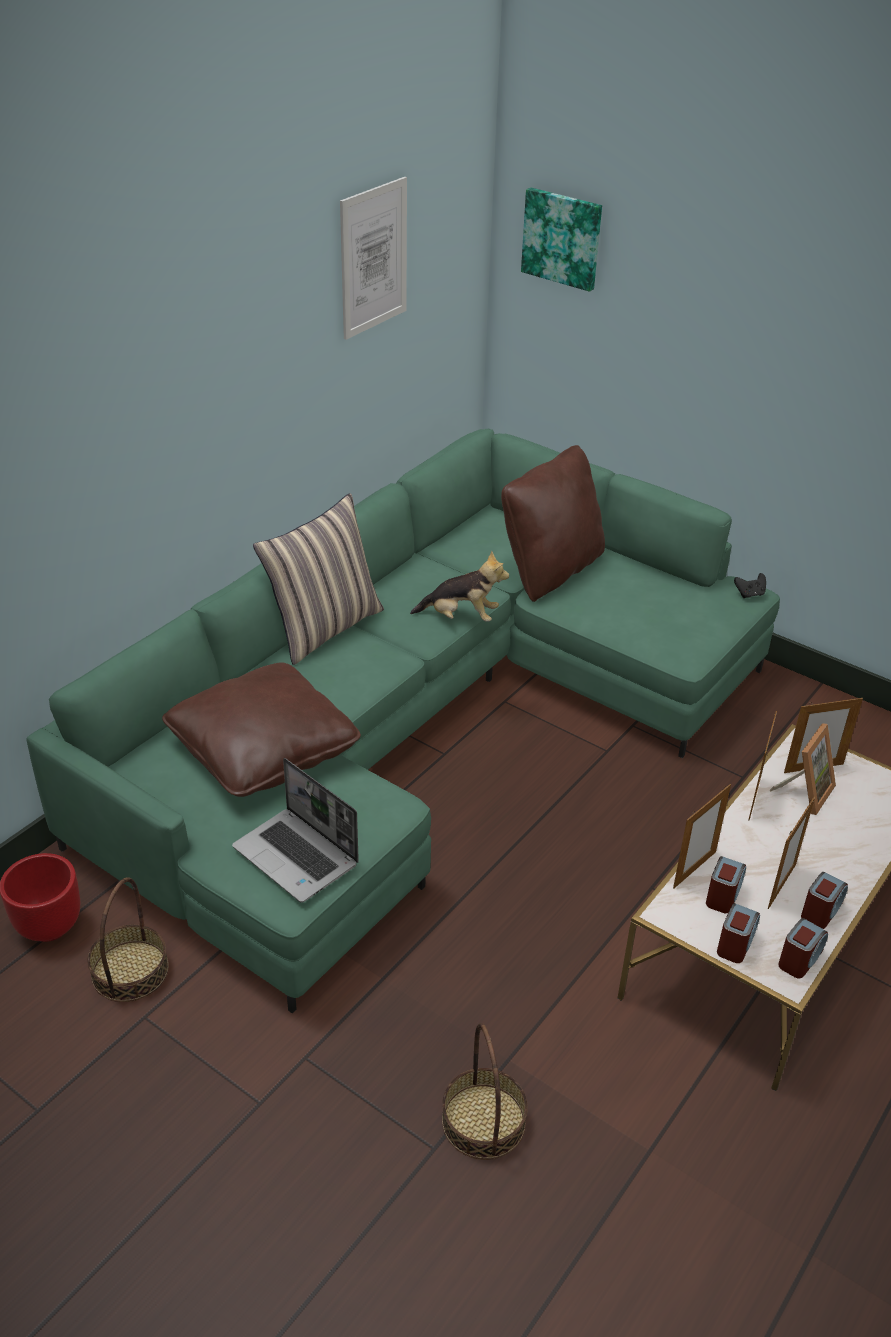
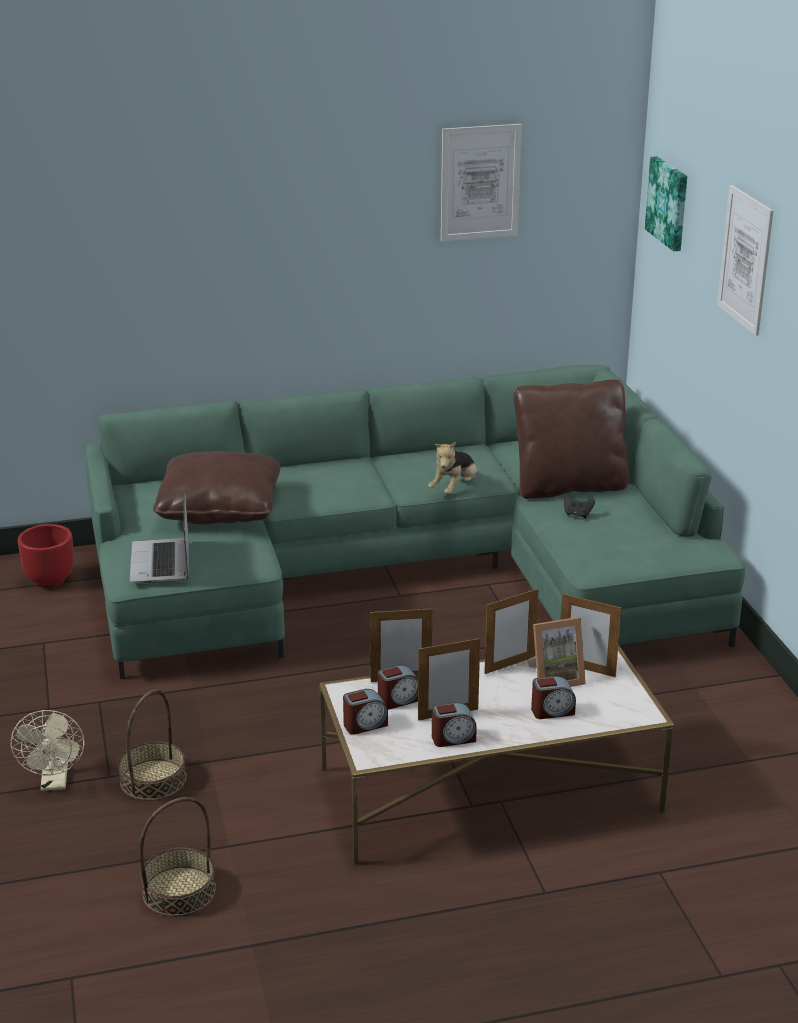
camera: 40 degrees right, 10 degrees down
(130, 971) = (63, 619): basket -> basket (179, 891)
(324, 627) = (352, 462): pillow -> none
(387, 1198) = (55, 782): none -> beige fan
(461, 617) = (455, 488): plush toy -> plush toy turned 75 degrees clockwise
(735, 287) = (745, 259): none -> picture
(749, 594) = (710, 553): black game controller -> black game controller (577, 515)
(799, 959) = (395, 752): alarm clock -> alarm clock (552, 711)

